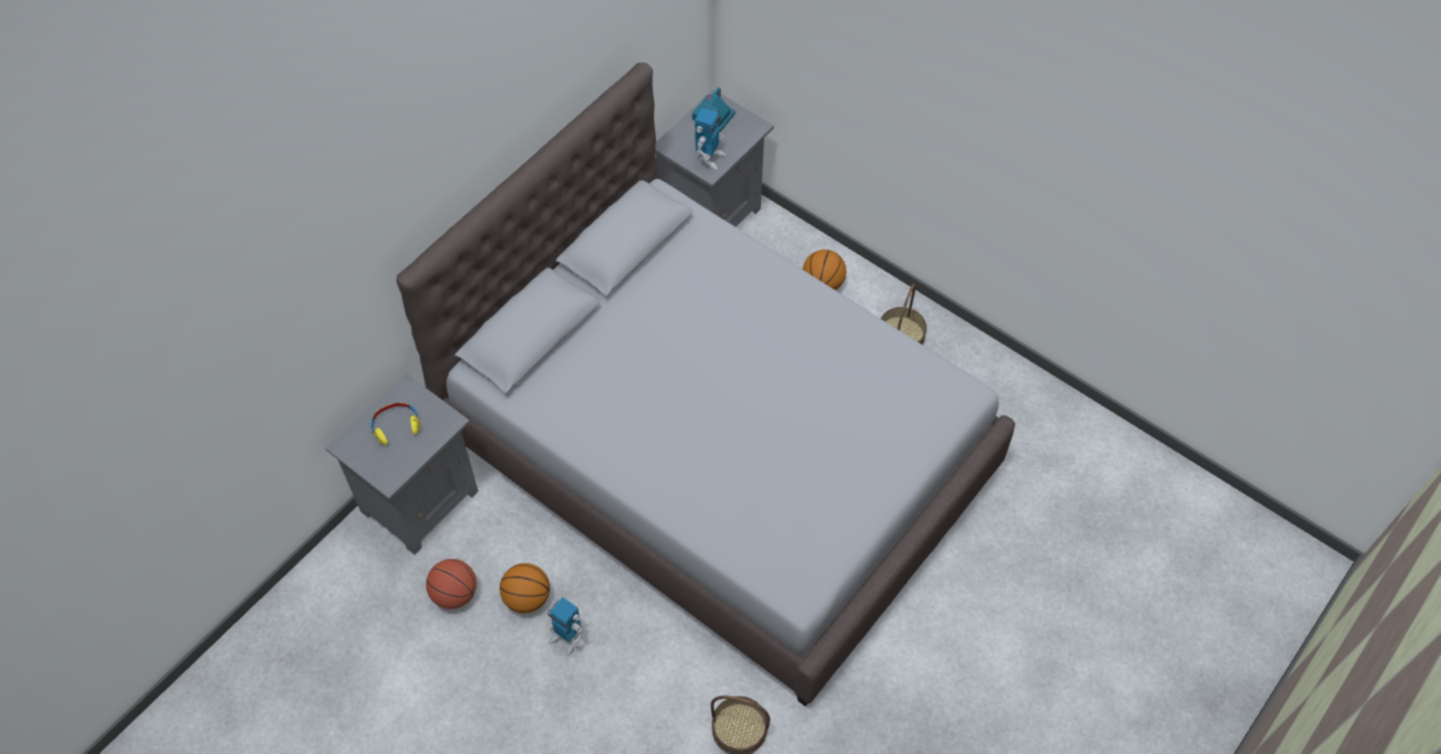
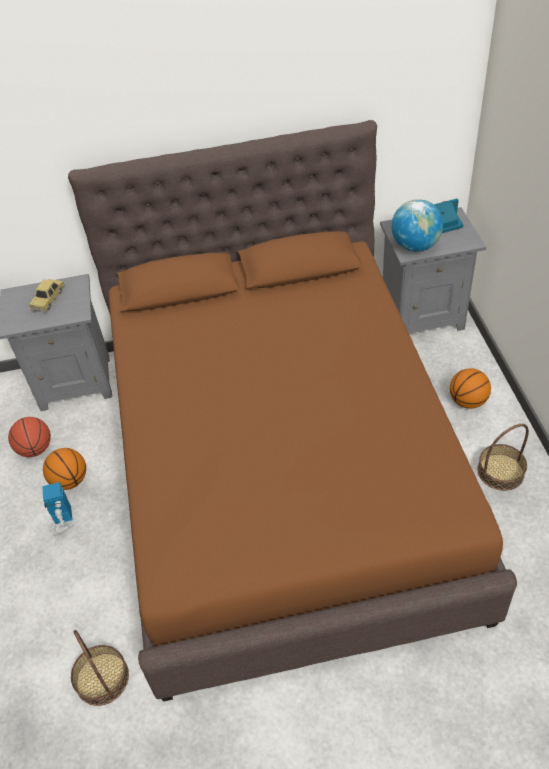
camera: 45 degrees right, 10 degrees down
(396, 426) = (48, 299): yellow headphones -> toy car
(709, 158) = (415, 246): toy robot -> globe
(718, 450) = (283, 467): grey bed -> brown bed

